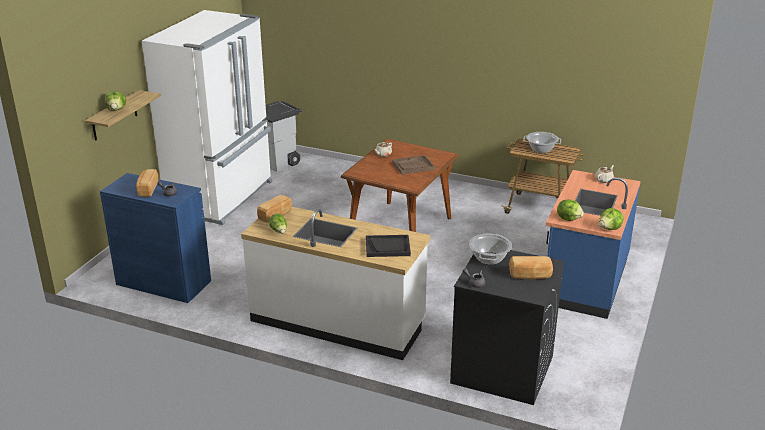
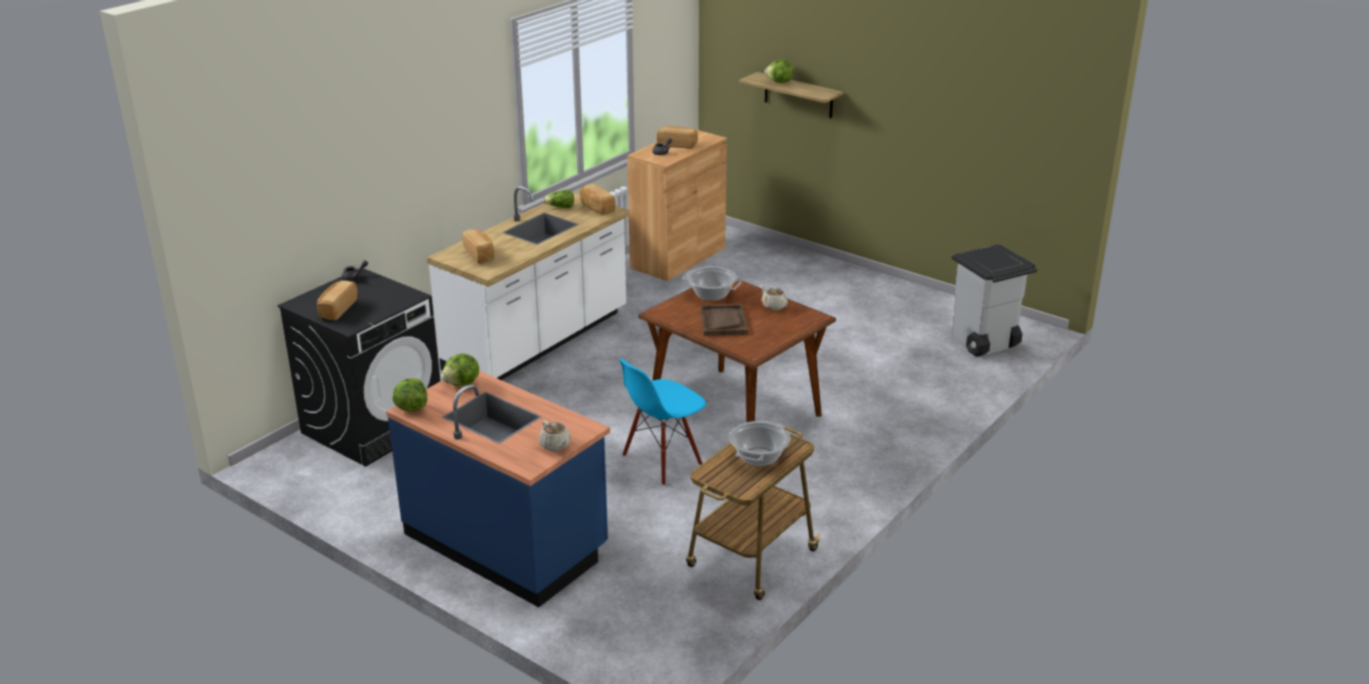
camera: 105 degrees right, 0 degrees up
(163, 283) = (678, 258): blue cabinet -> brown cabinet
(222, 197) = (877, 297): white fridge -> none
(388, 247) = (480, 254): black tray -> bread
(468, 244) = (662, 461): none -> blue chair
(489, 258) = (393, 294): cooking pot -> cooking pot (711, 295)

